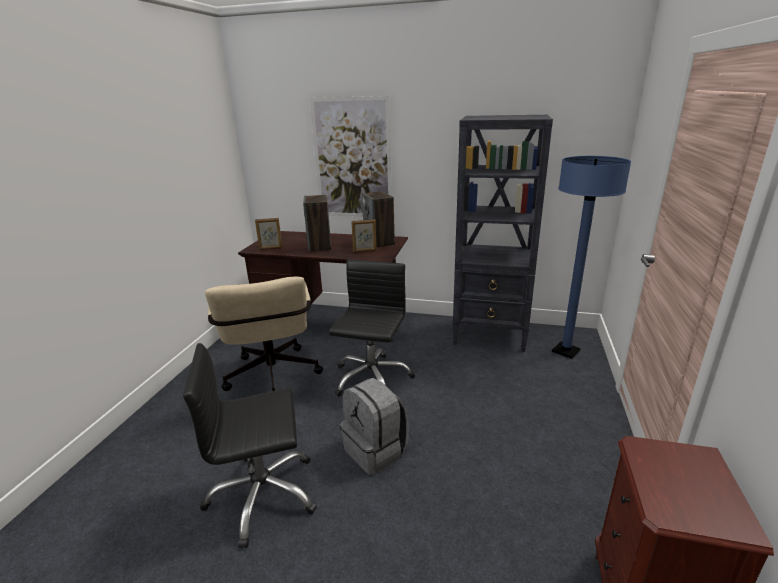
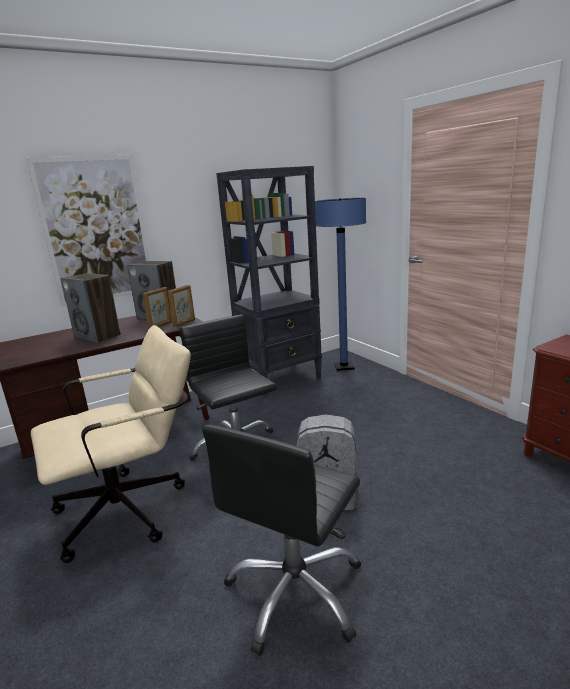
camera: 45 degrees left, 5 degrees down
(270, 248) = (33, 355): picture frame -> picture frame (184, 323)
(273, 379) = (133, 508): beige office chair -> beige office chair turned 60 degrees counterclockwise

